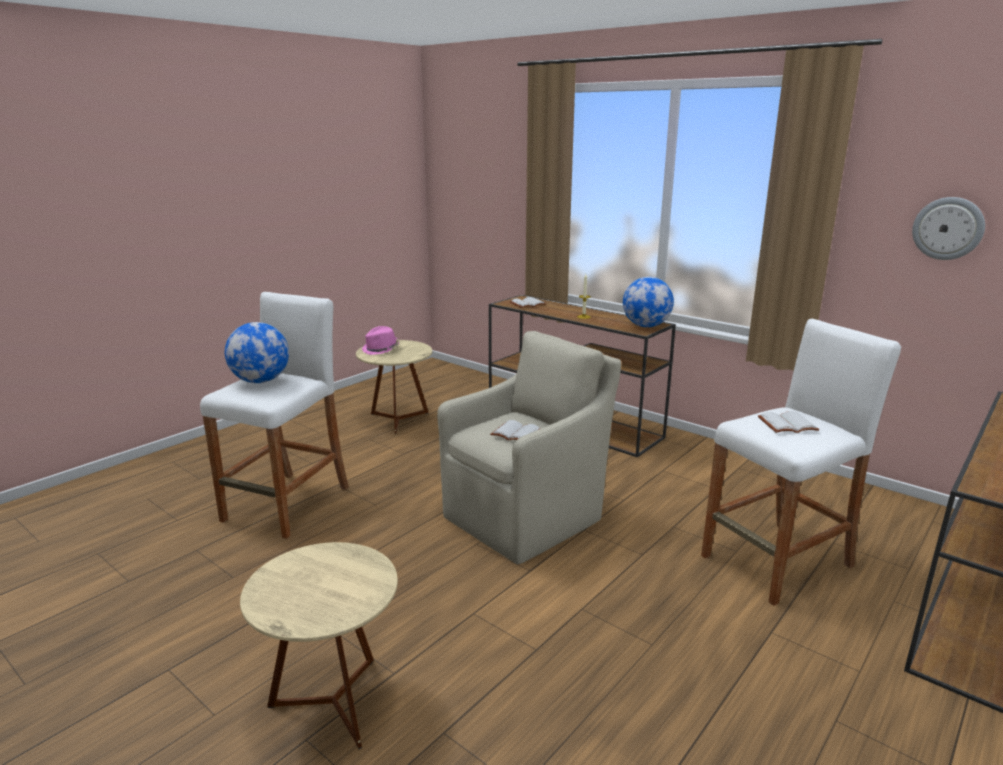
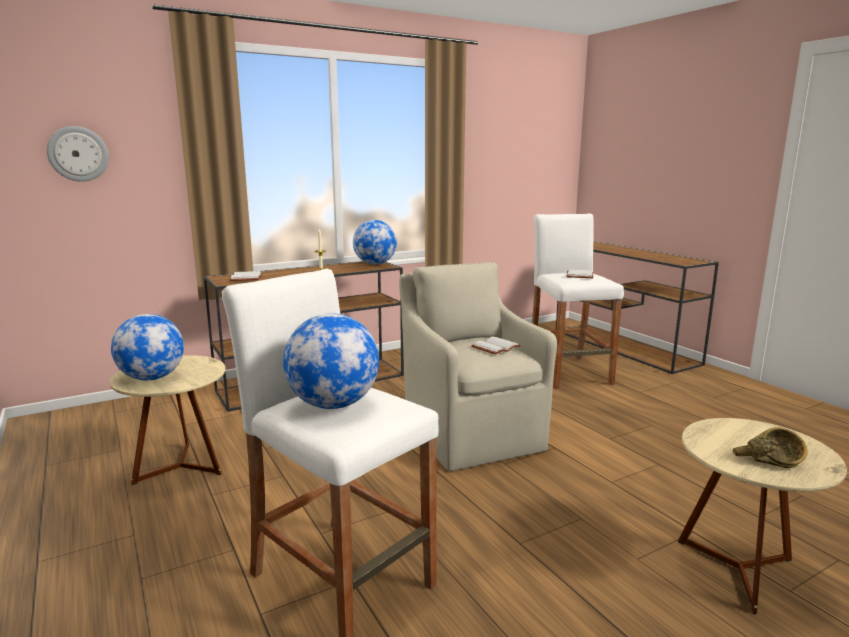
camera: 70 degrees left, 5 degrees down
(289, 585) = (767, 462): none -> brown bowl
(381, 349) = (152, 378): pink hat -> globe
(948, 228) = (509, 161): wall clock -> wall clock (78, 154)

